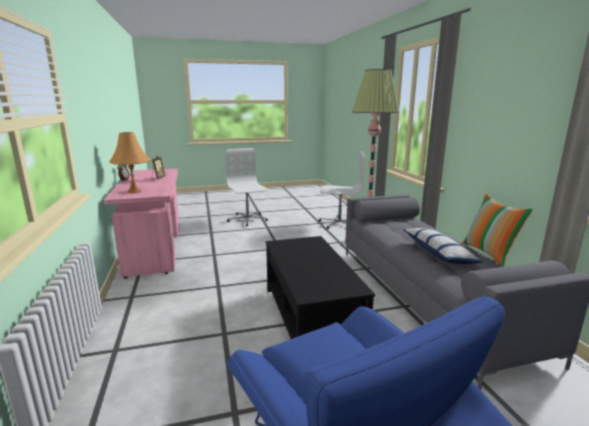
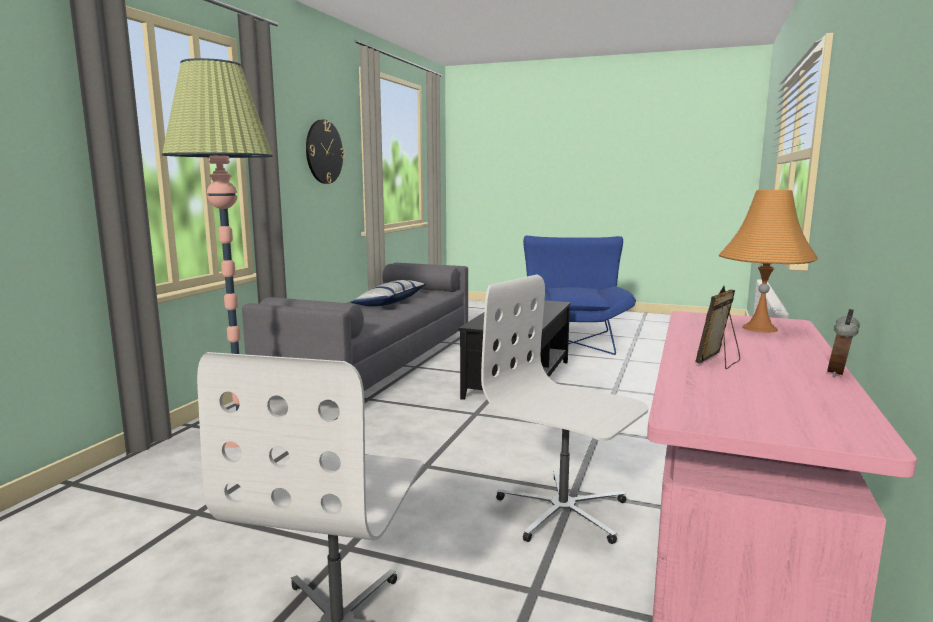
camera: 145 degrees left, 5 degrees down
(339, 223) = (166, 493): white office chair -> white office chair (562, 512)
(489, 253) = (350, 298): pillow -> none
(529, 106) = (324, 152): none -> wall clock

